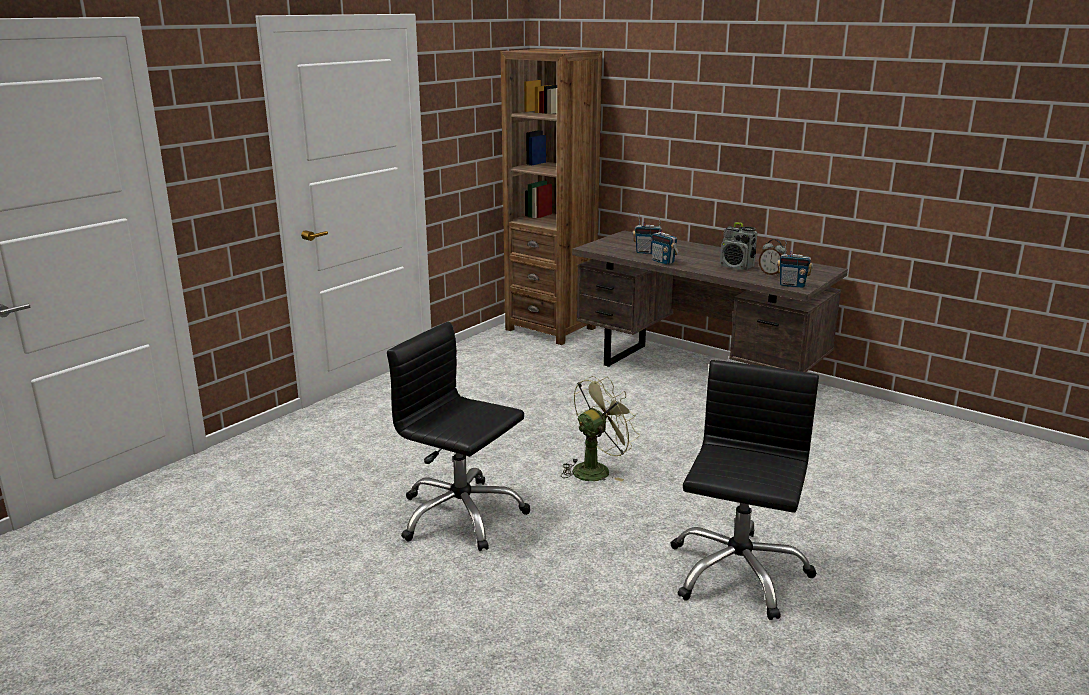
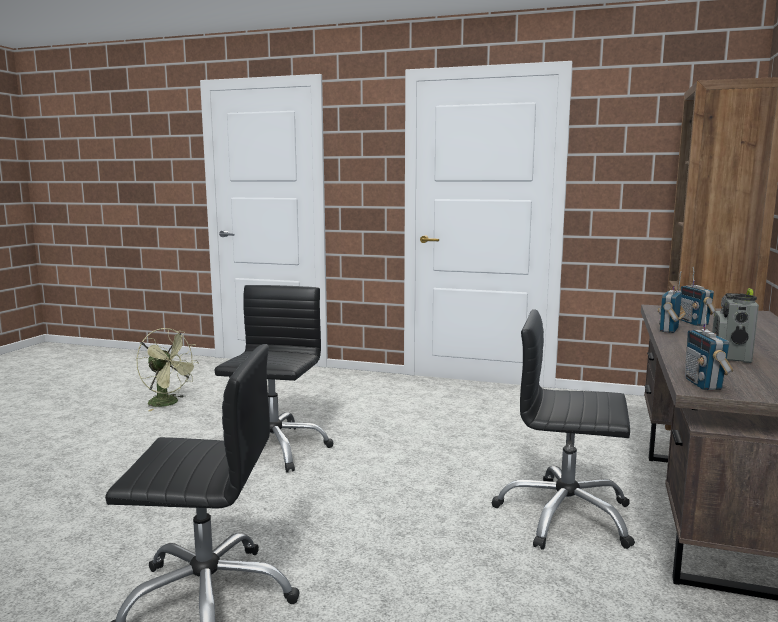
camera: 70 degrees right, 10 degrees down
(596, 469) = (391, 489): green fan -> green fan (169, 403)
(674, 416) = (565, 516): none -> black office chair
(771, 274) = (739, 372): alarm clock -> none

